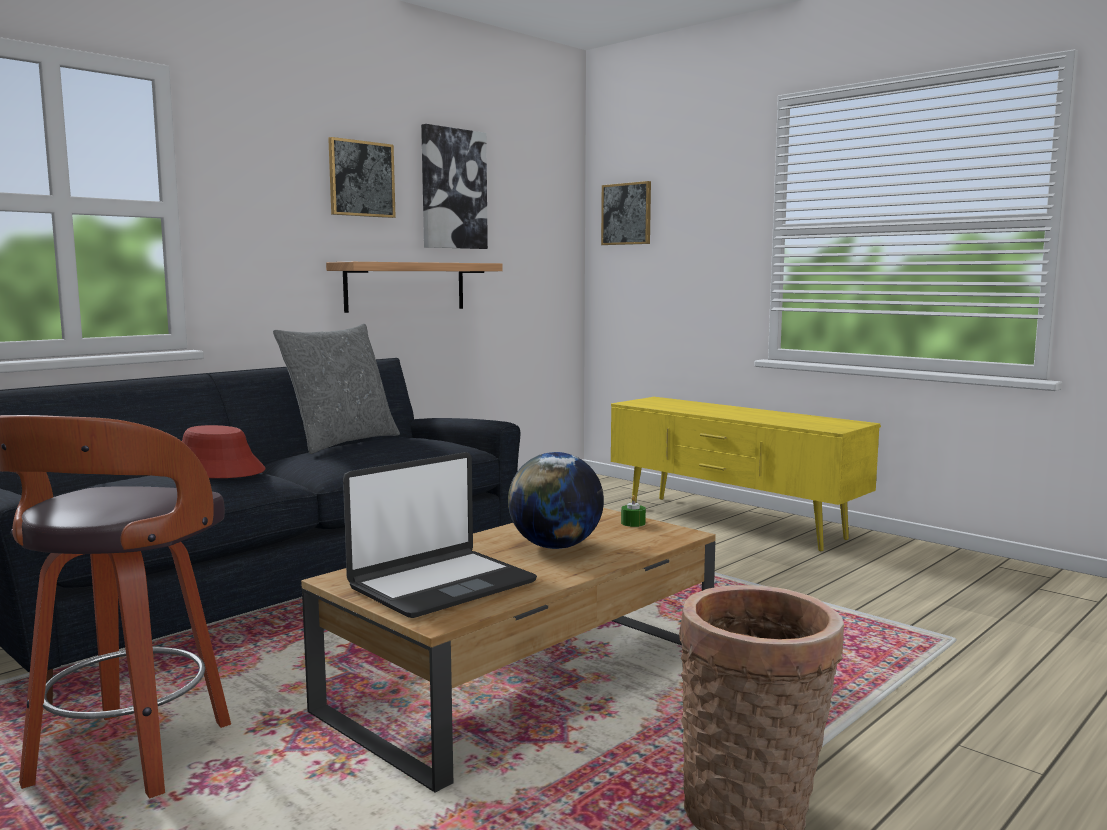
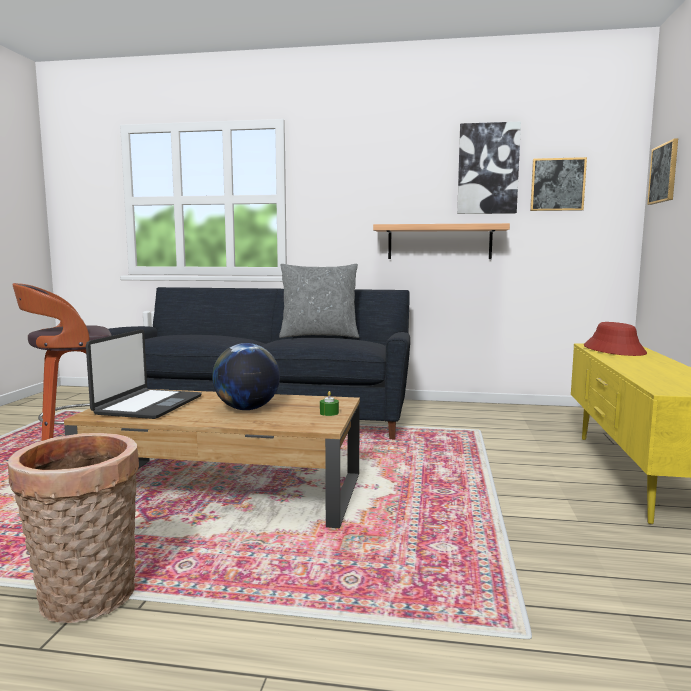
camera: 55 degrees right, 0 degrees up
(215, 470) = (219, 336): red hat -> red hat (614, 350)
(361, 179) = (406, 169): picture -> picture (557, 184)
(441, 585) = (148, 405): laptop -> laptop turned 90 degrees counterclockwise

